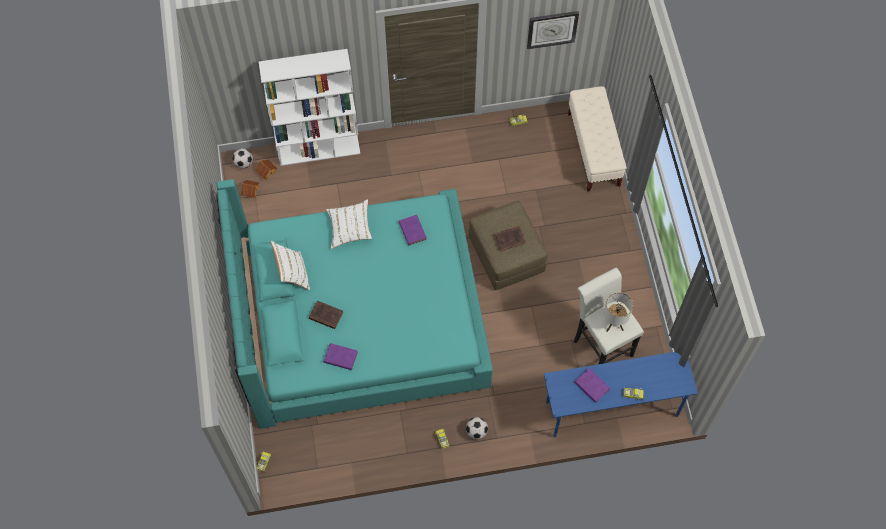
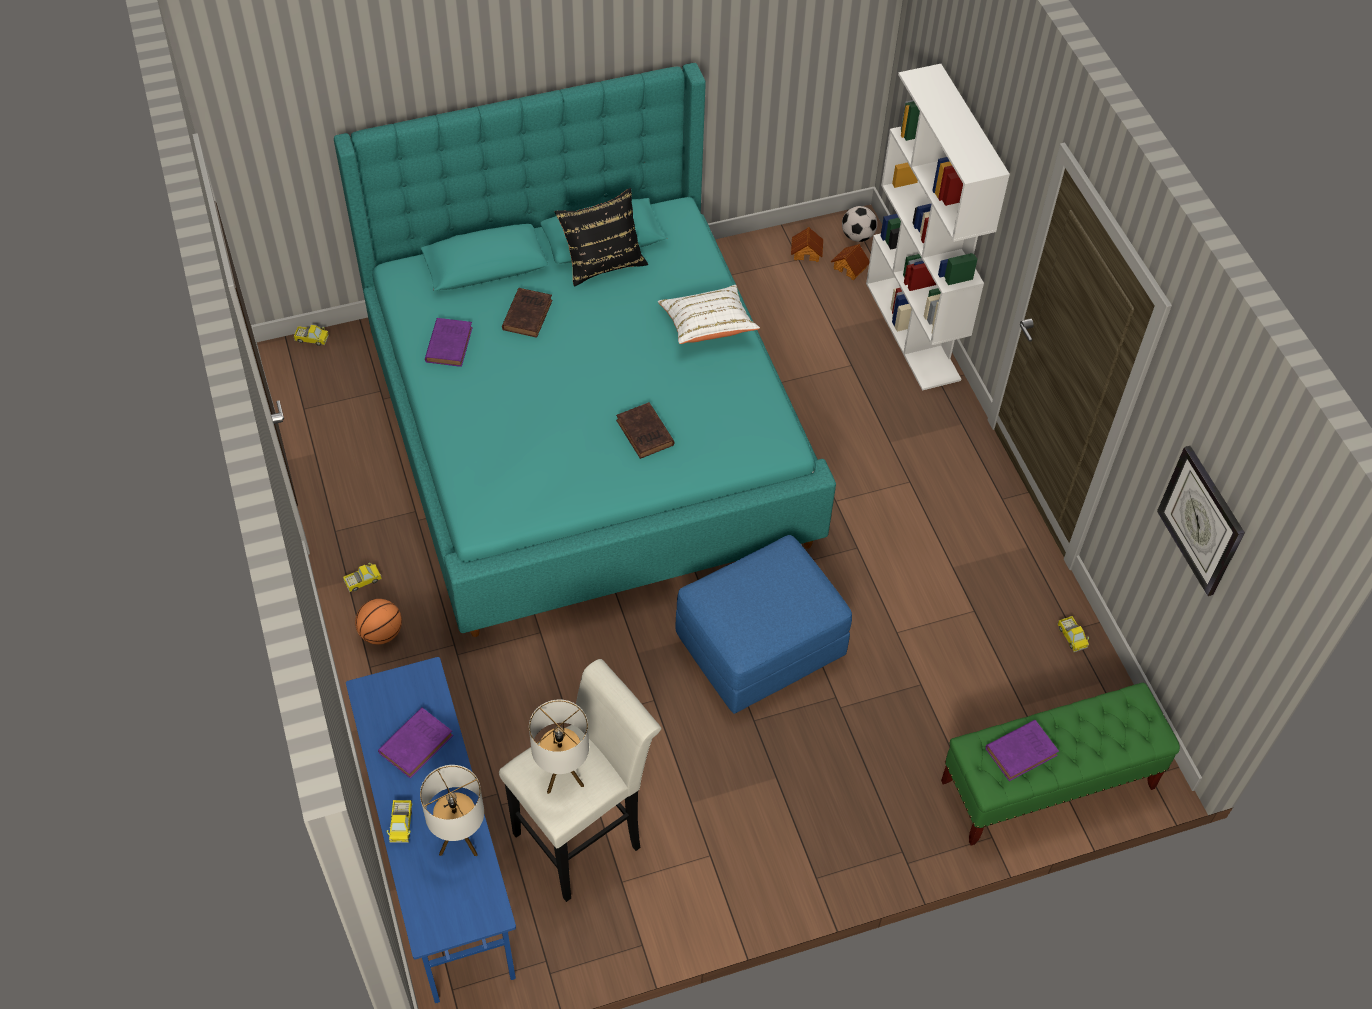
camera: 80 degrees right, 10 degrees down
(293, 273) = (603, 261): white pillow -> black pillow
(412, 230) = (721, 416): purple book -> purple book (1022, 751)
(476, 431) = (381, 633): football -> basketball
(506, 254) = (760, 645): brown ottoman -> blue ottoman
(510, 239) = (755, 601): brown book -> brown book (645, 434)
(593, 150) = (1047, 785): beige bench -> green bench
(641, 370) = (459, 837): none -> table lamp

